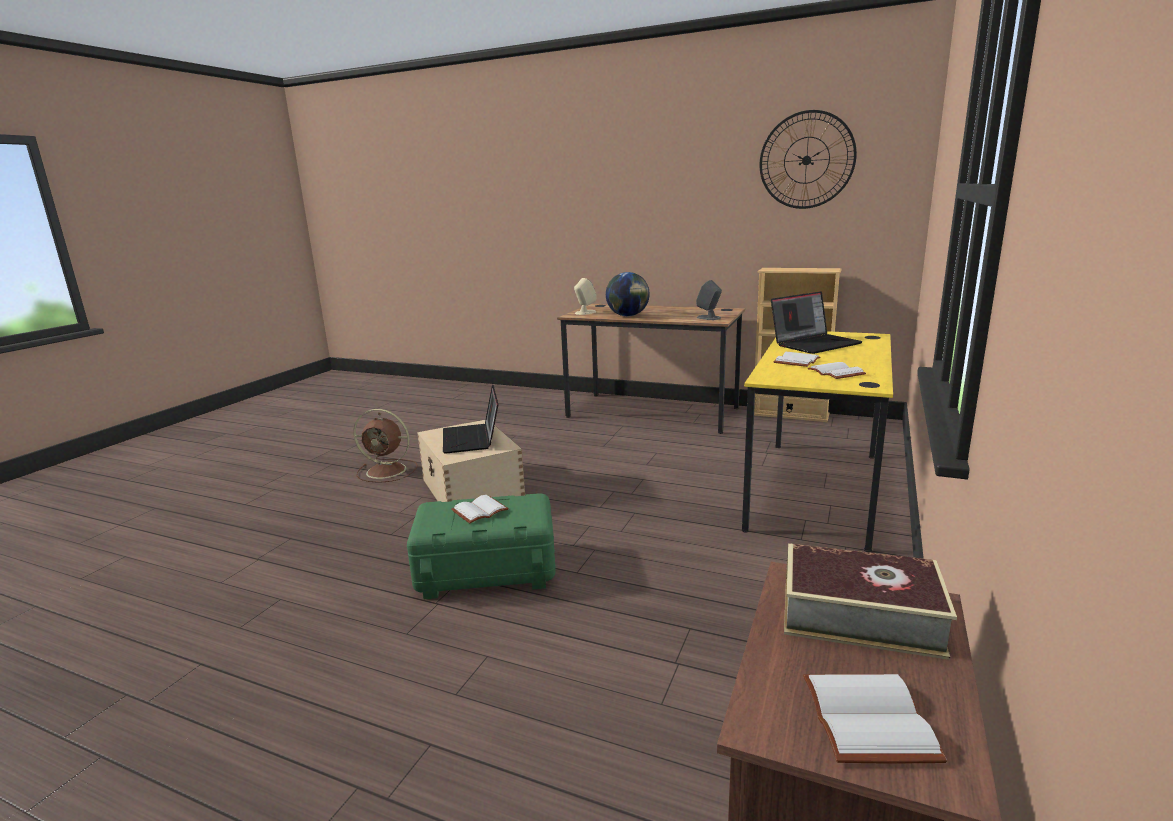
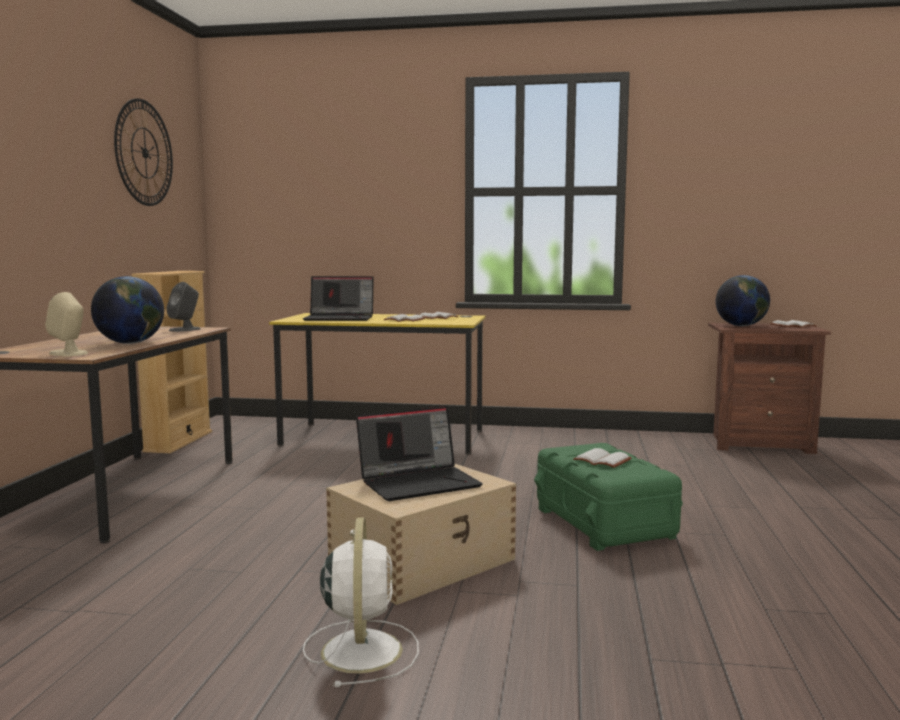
camera: 105 degrees left, 10 degrees down
(388, 471) = (362, 649): brown fan -> white fan
(815, 344) = (340, 318): laptop -> laptop turned 135 degrees clockwise
(859, 615) = (741, 326): book -> globe

